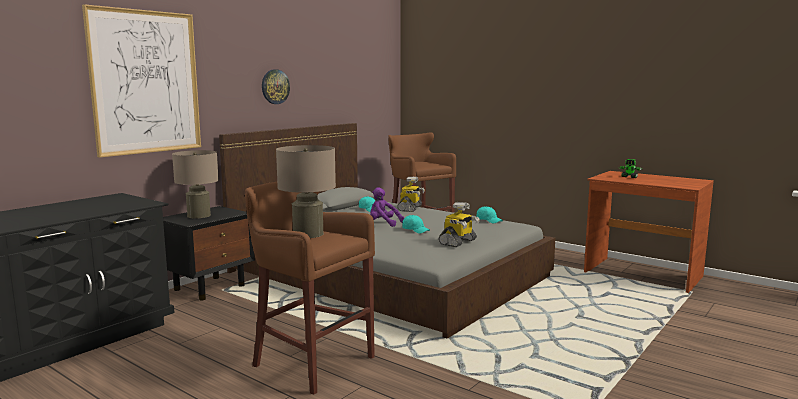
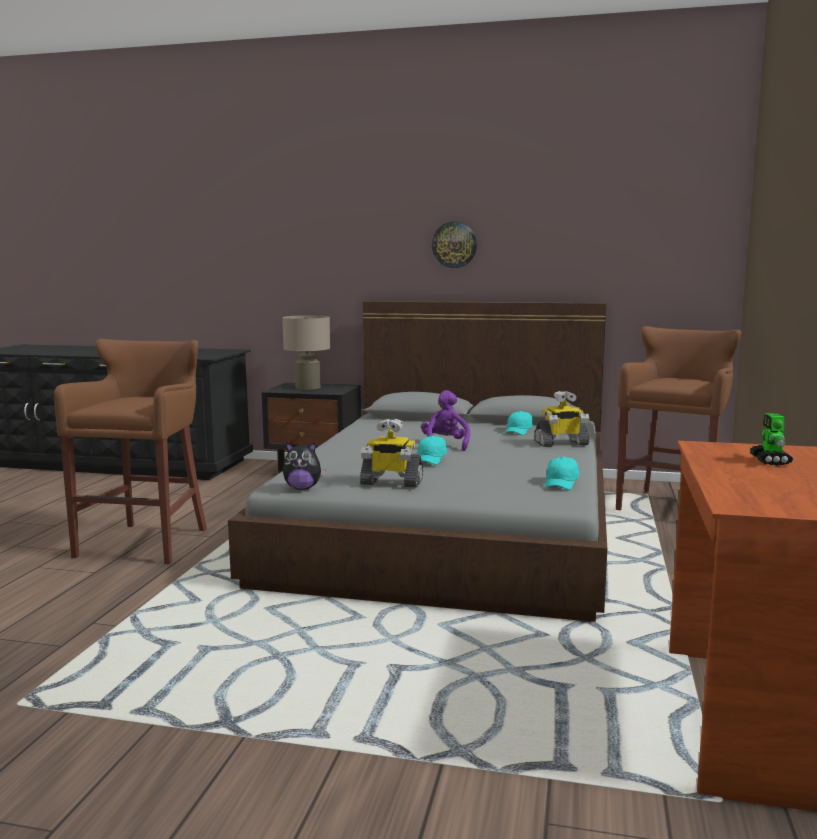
camera: 65 degrees right, 0 degrees up
(146, 82) = (283, 240): picture -> none
(308, 234) = (143, 399): beige table lamp -> none
(445, 259) = (303, 488): none -> plush toy

